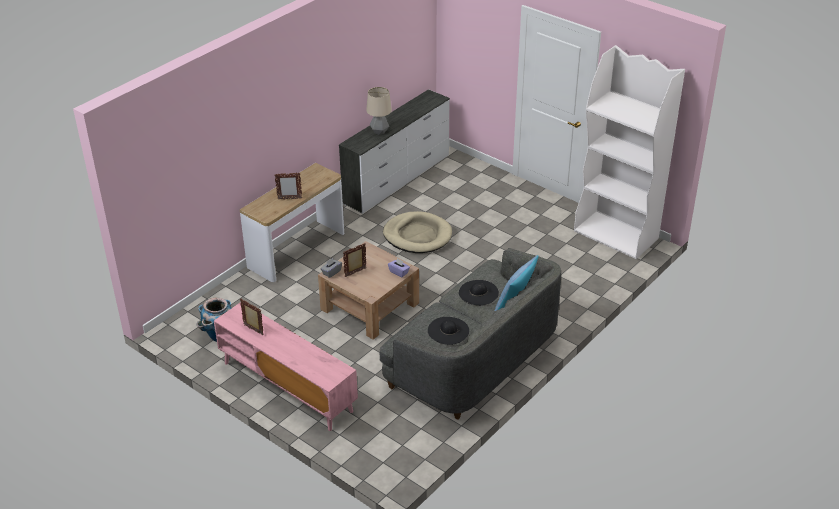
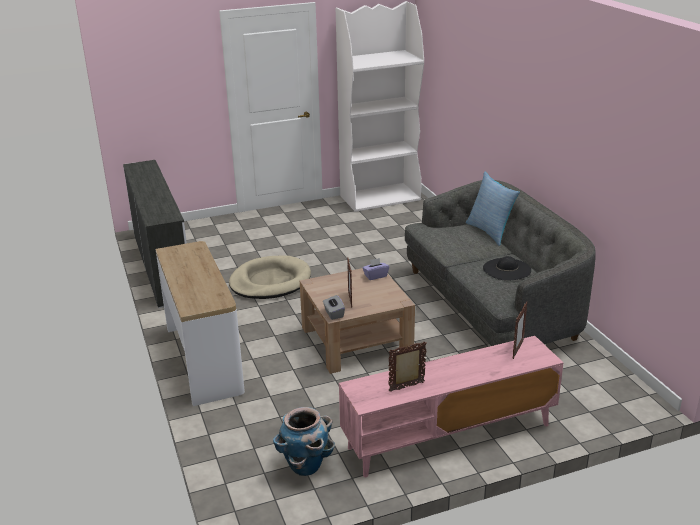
camera: 60 degrees left, 10 degrees down
(289, 199) = (205, 279): picture frame -> picture frame (517, 350)
(379, 132) = (158, 201): table lamp -> none
(478, 293) = (458, 241): black hat -> none

